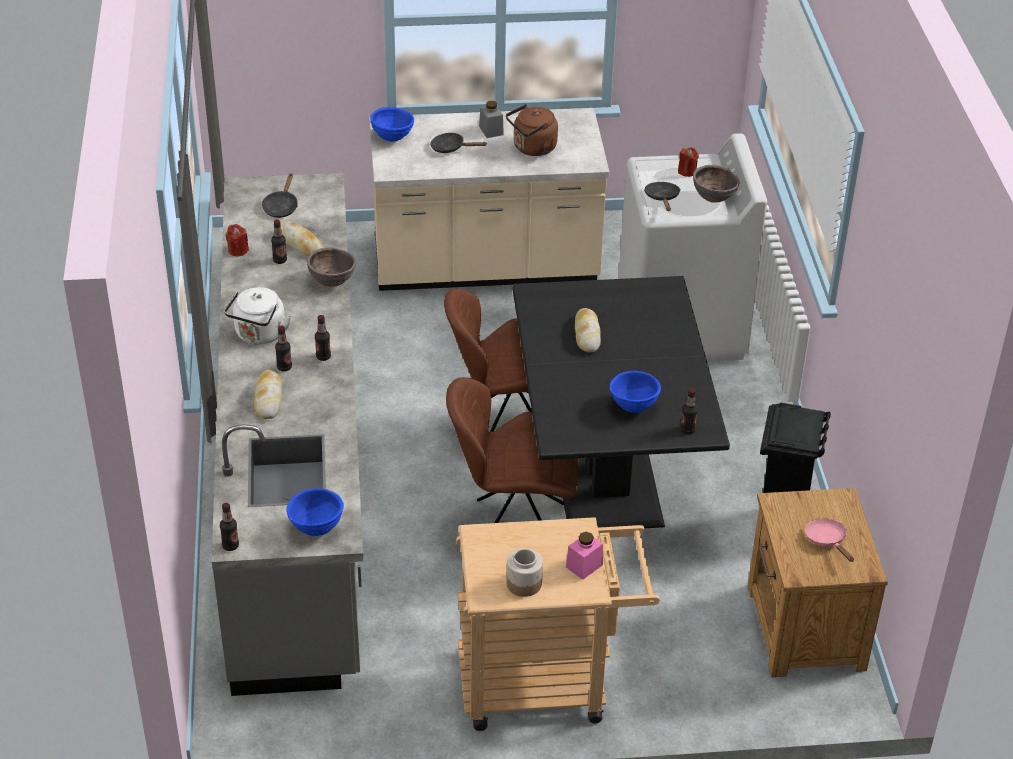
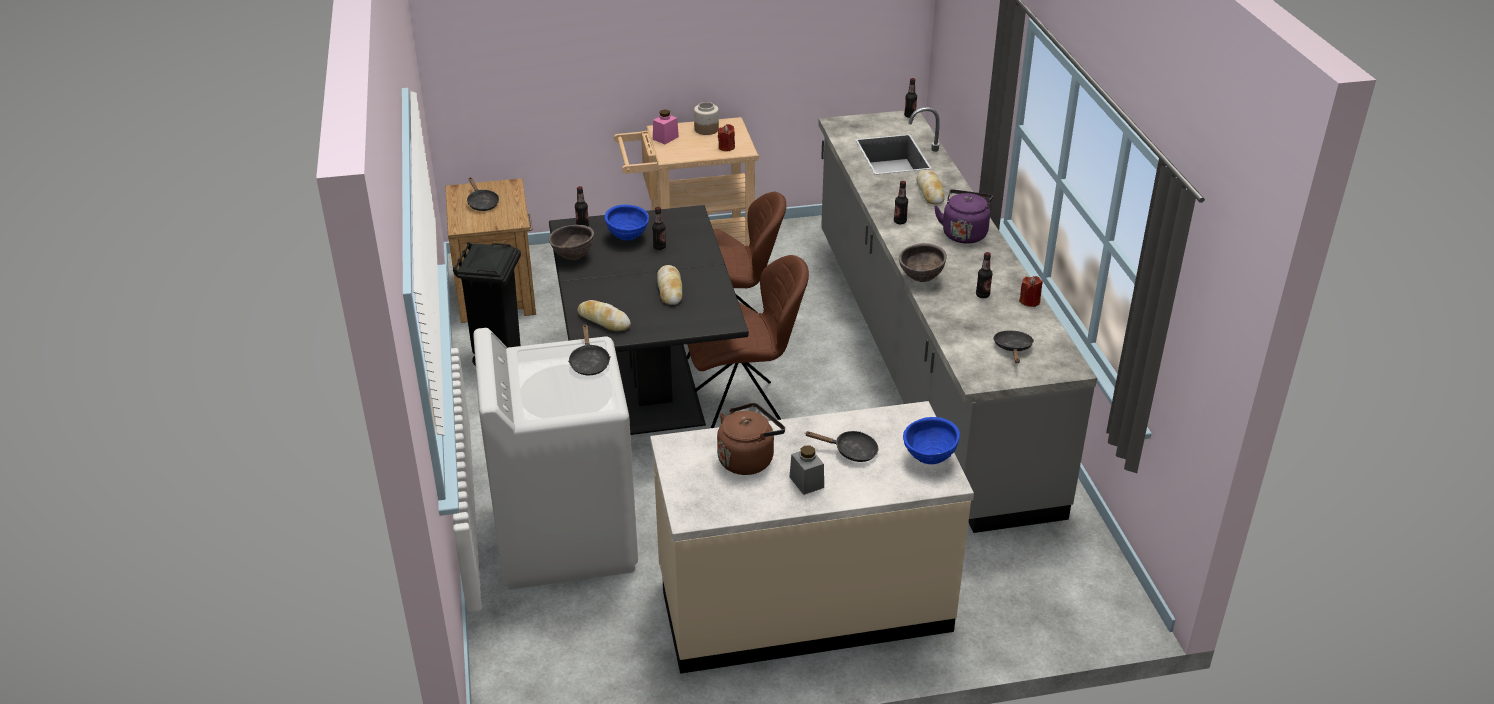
camera: 175 degrees right, 5 degrees down
(259, 335) = (964, 233): white kettle -> purple kettle
(284, 367) = (929, 212): bottle -> bottle (659, 247)
(299, 243) = (972, 312): bread -> bread (604, 320)
(316, 529) = (855, 126): blue bowl -> none
(687, 171) = (556, 398): red candle -> red candle (726, 147)
(713, 199) = (530, 365): brown bowl -> brown bowl (573, 257)
(827, 540) = (482, 203): pink frying pan -> black frying pan

